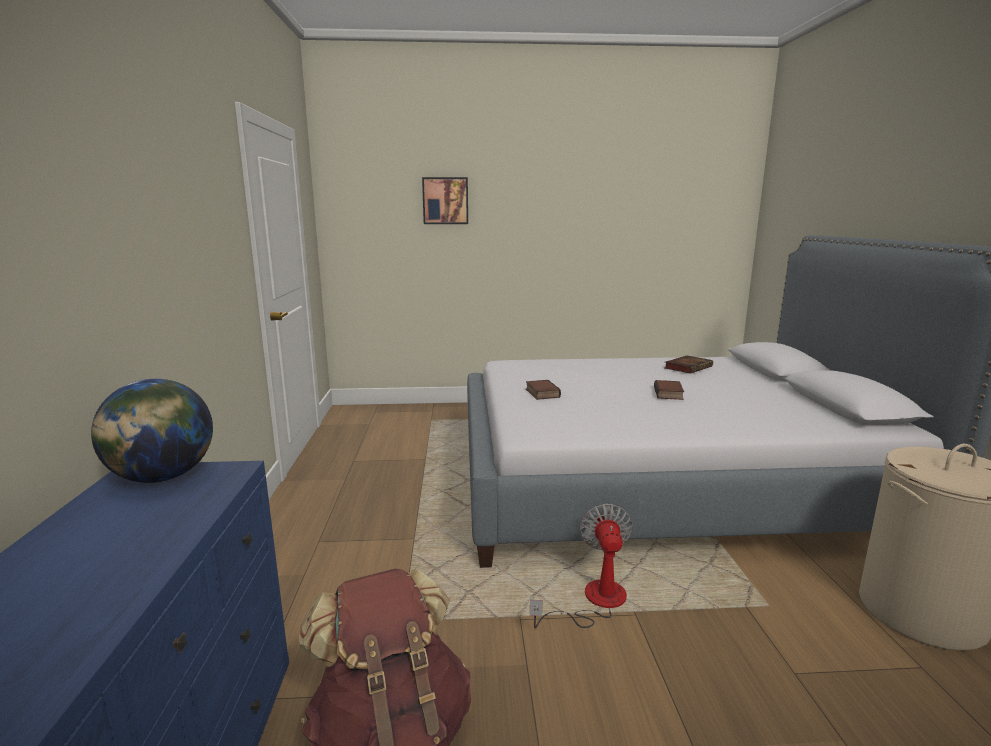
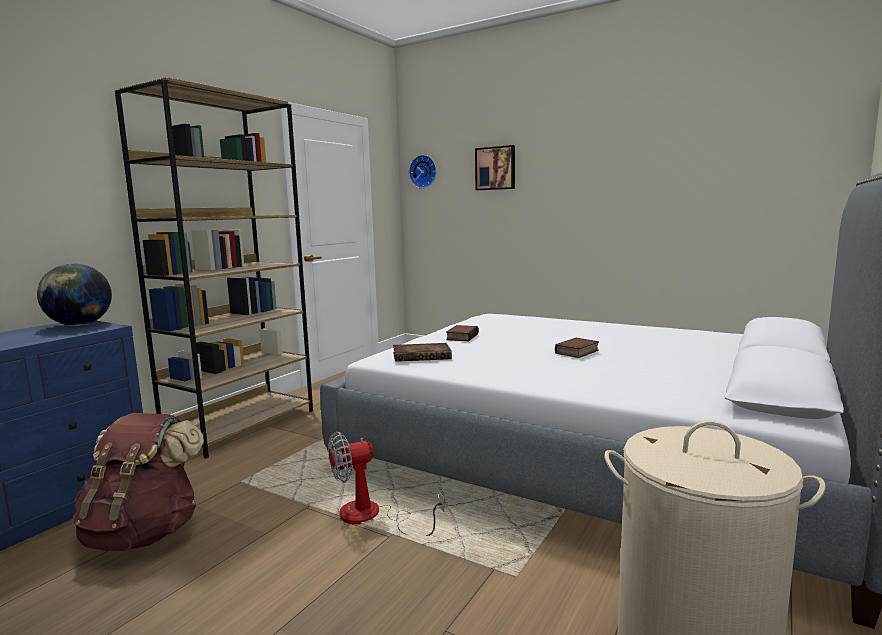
camera: 35 degrees right, 5 degrees down
(284, 552) = (242, 425): none -> brown bookcase
(351, 199) = (424, 171): none -> wall clock
(593, 602) = (372, 517): fan -> fan turned 150 degrees counterclockwise
(688, 367) = (666, 337): book -> book (423, 356)

